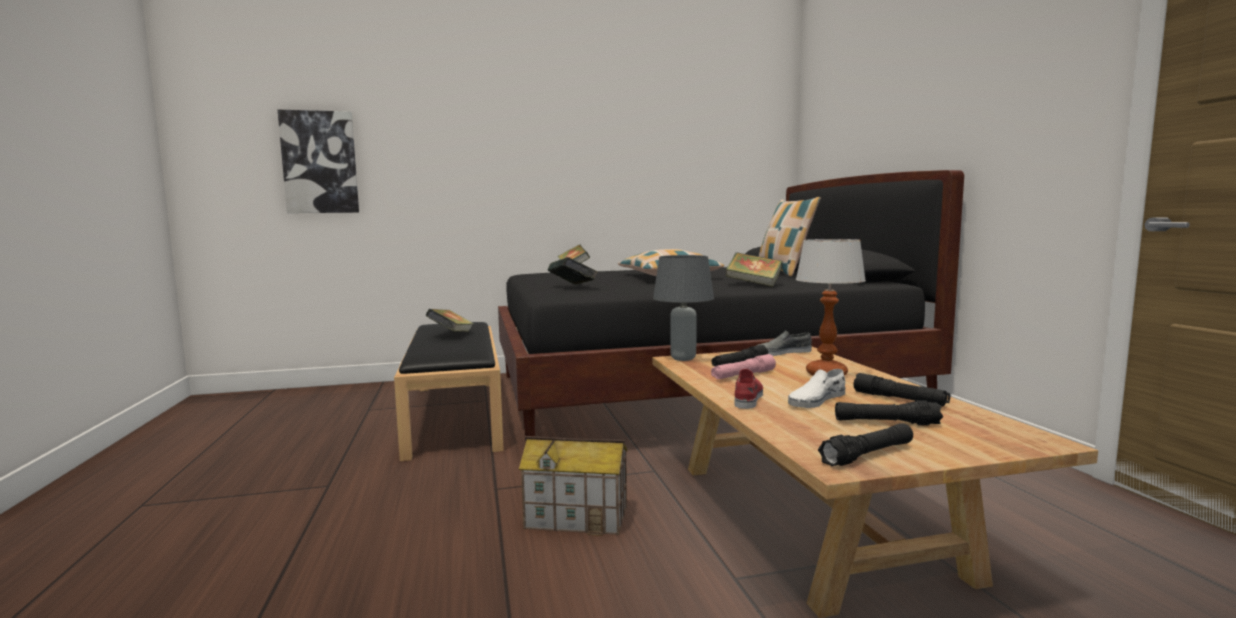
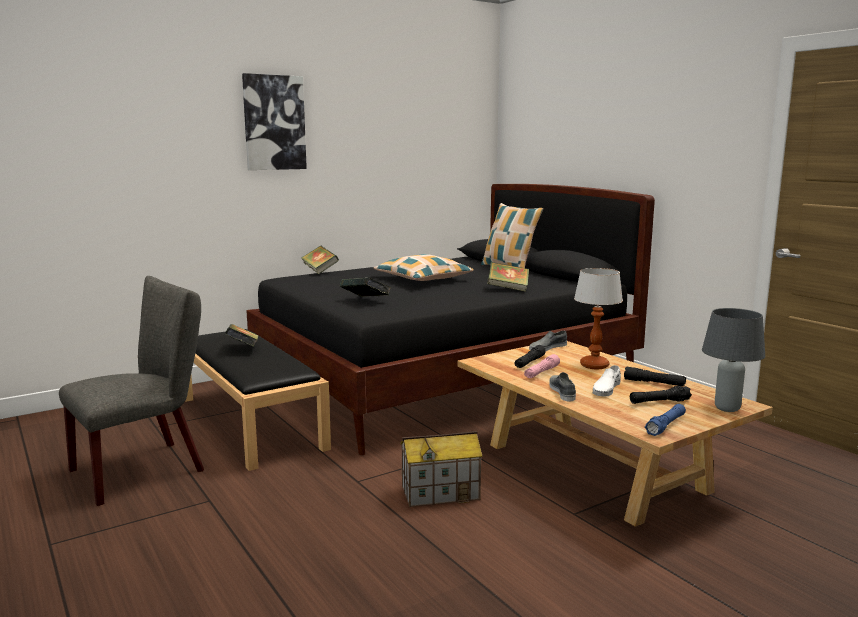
camera: 20 degrees left, 5 degrees up
(313, 445) = (146, 468): none -> grey chair
(320, 162) = (58, 174): picture -> picture (274, 123)
(684, 358) = (483, 360): grey table lamp -> grey table lamp (728, 408)
(747, 397) = (562, 391): red shoe -> grey shoe
(867, 455) = (666, 425): black flashlight -> blue flashlight

